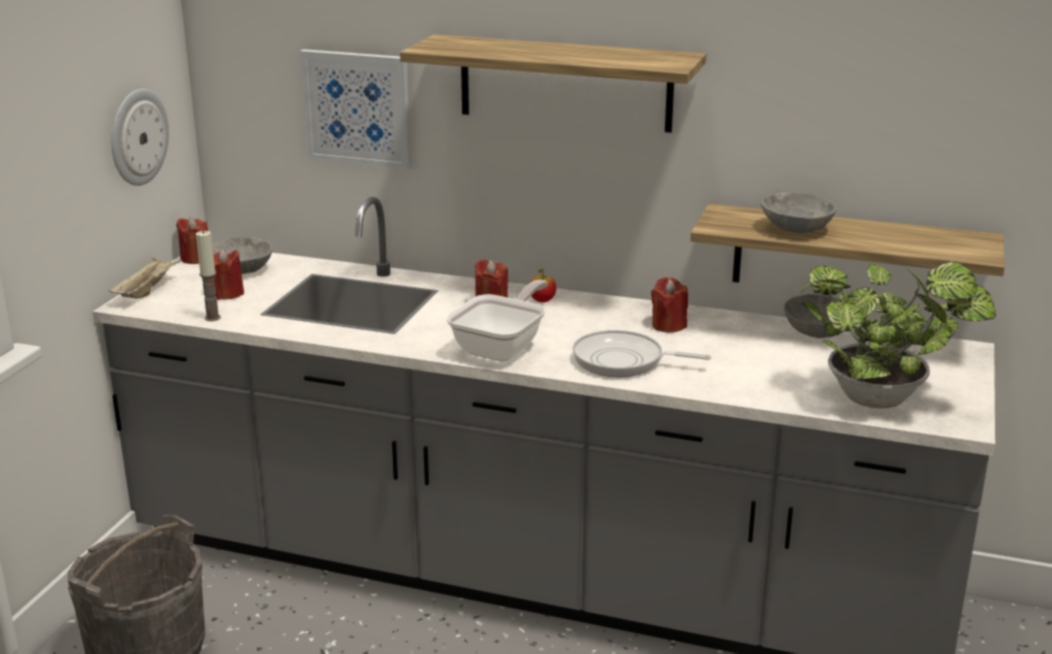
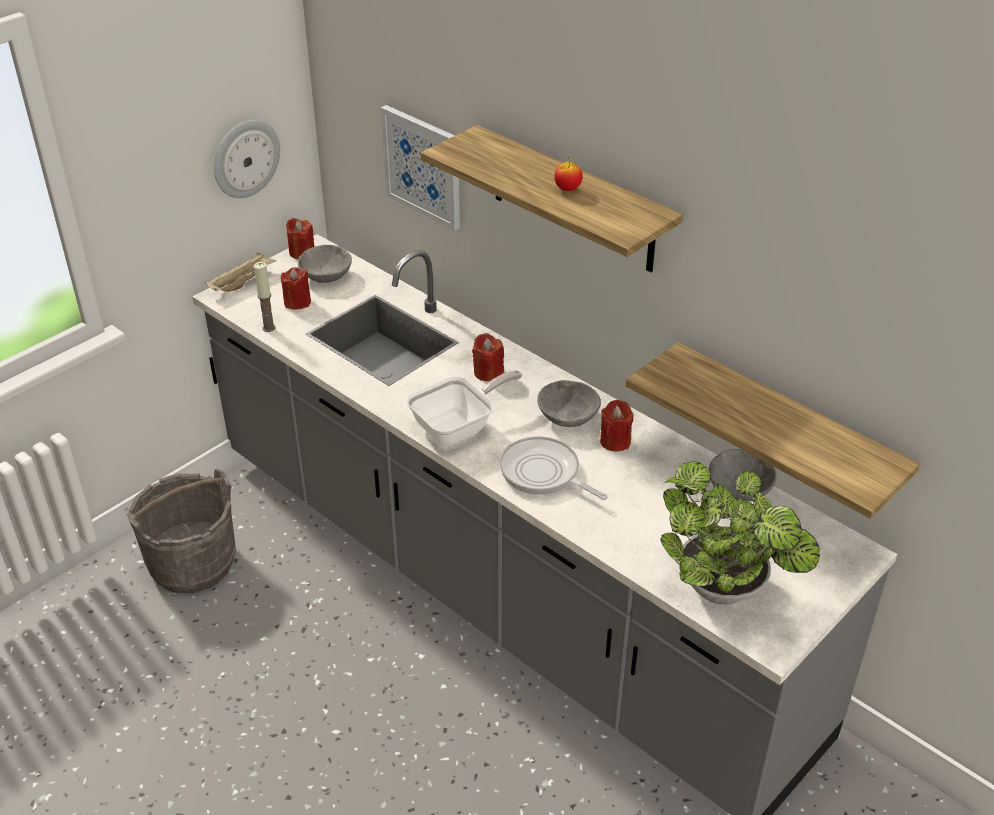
camera: 25 degrees right, 15 degrees up
(542, 301) = (532, 380): apple -> apple (567, 189)
(795, 229) = (722, 402): grey bowl -> grey bowl (567, 417)

